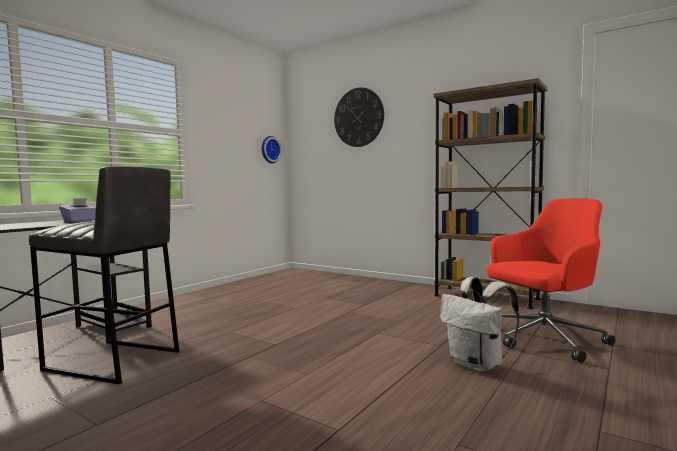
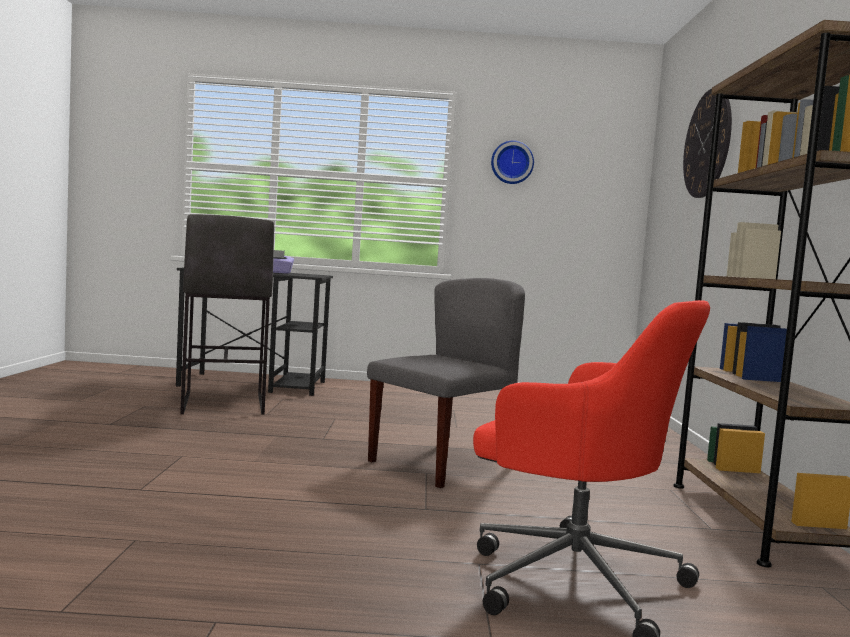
camera: 55 degrees right, 0 degrees up
(269, 149) = (603, 205): wall clock -> wall clock (512, 162)
(363, 325) = (442, 463): none -> grey chair
(478, 365) = (378, 536): white backpack -> none

